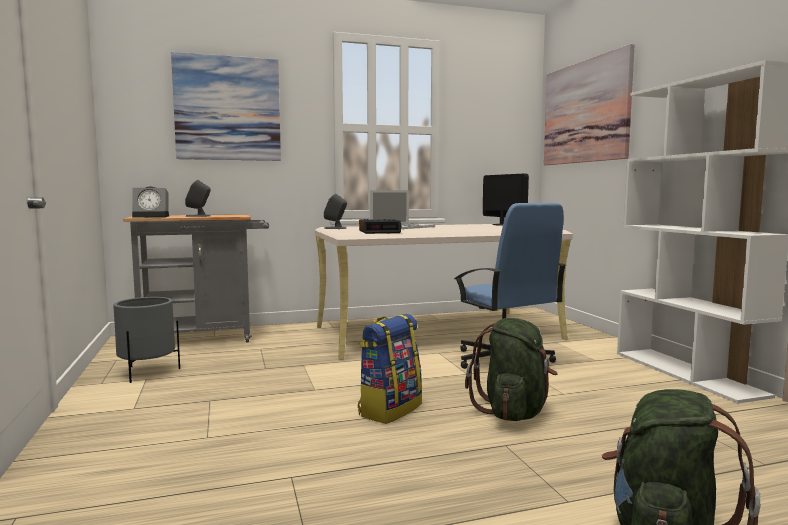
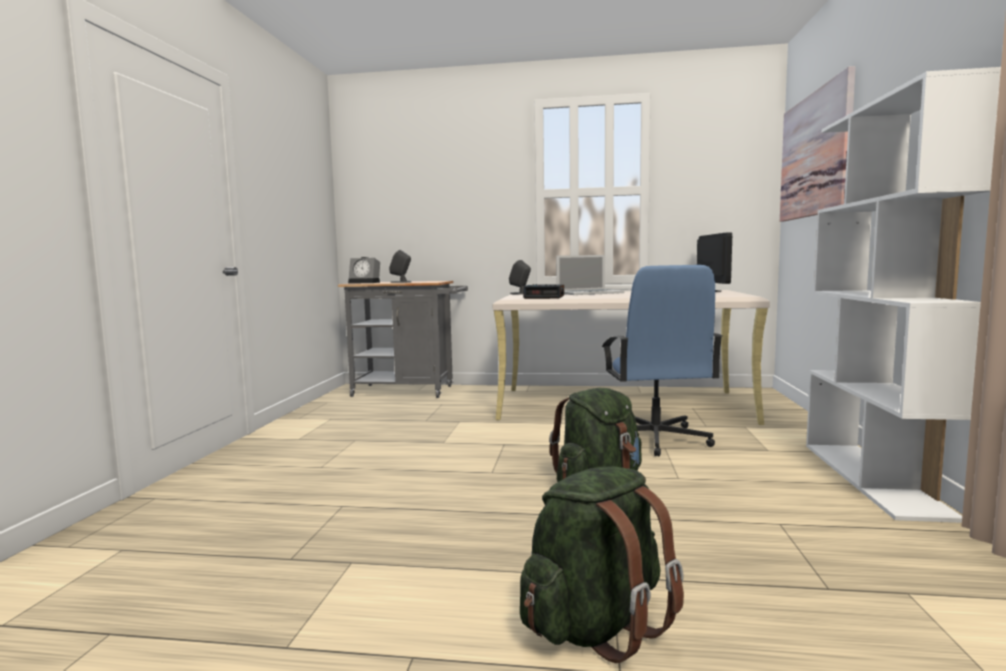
camera: 25 degrees right, 0 degrees up
(147, 372) = (337, 414): grey planter -> none
(228, 108) = (437, 184): picture -> none
(389, 409) = (484, 467): backpack -> none

